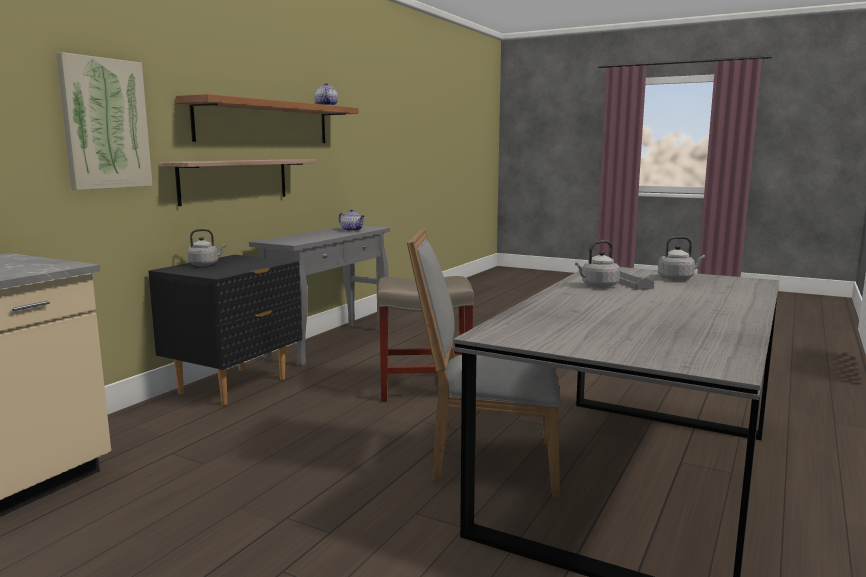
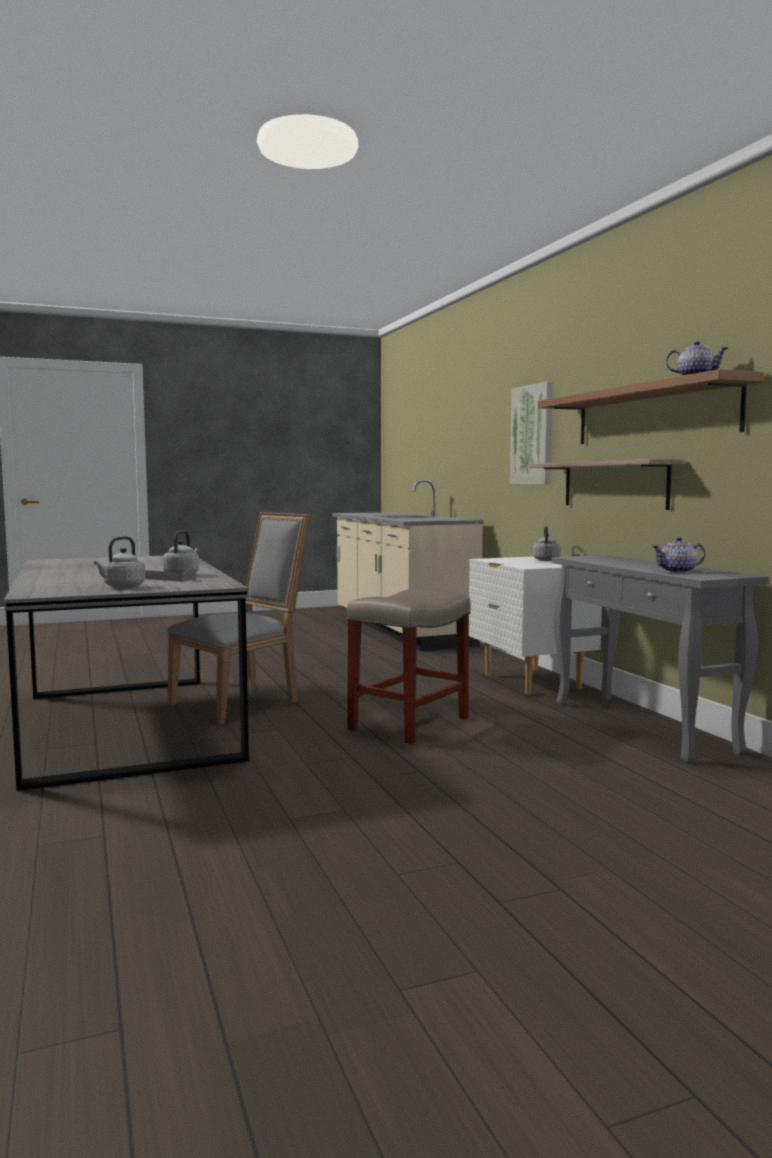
camera: 130 degrees right, 5 degrees down
(234, 386) = (530, 682): black nightstand -> white nightstand

